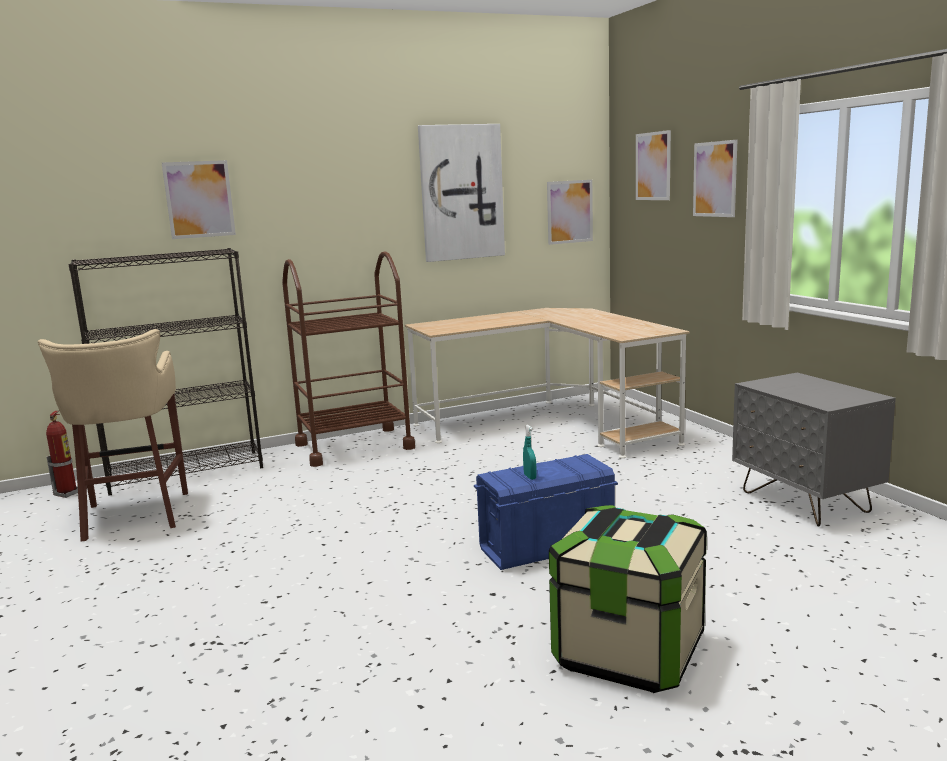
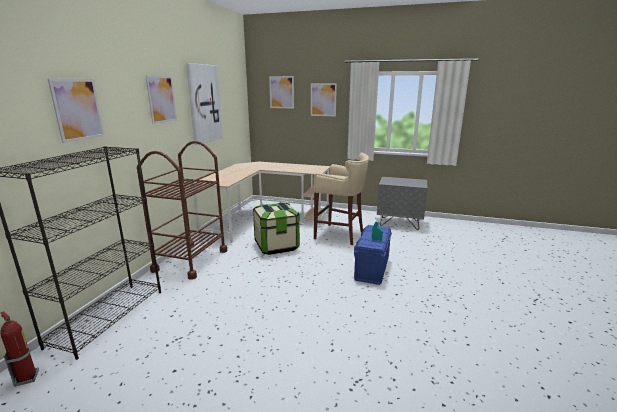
camera: 50 degrees left, 5 degrees up
(134, 517) = (140, 359): beige stool -> beige stool (340, 235)
(569, 212) = (238, 113): picture -> picture (161, 99)
(628, 652) = (465, 290): storage box -> storage box (276, 246)

